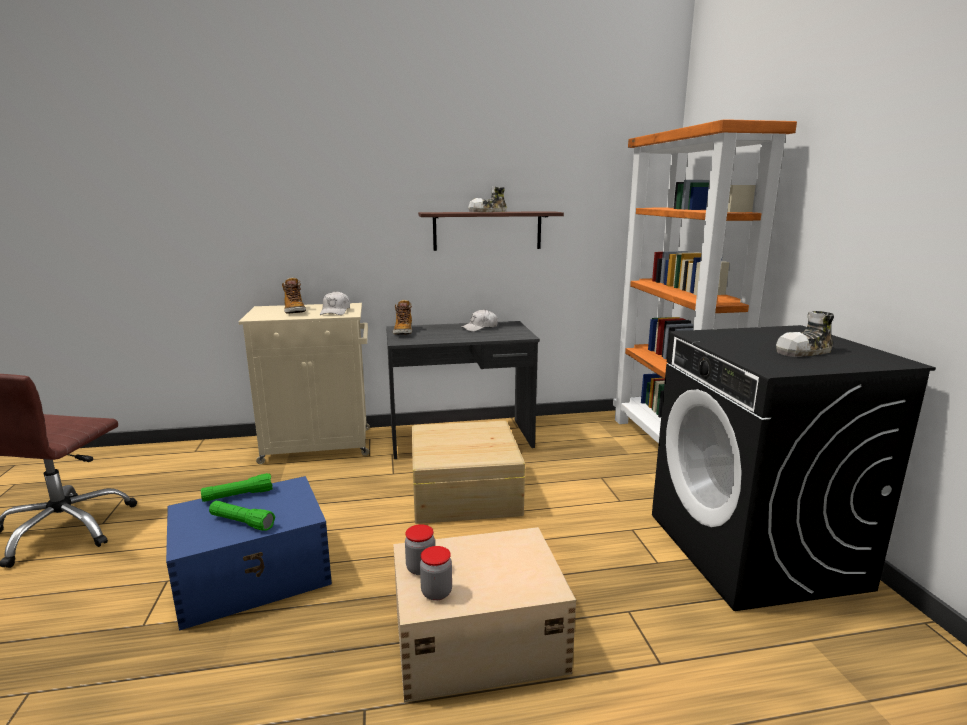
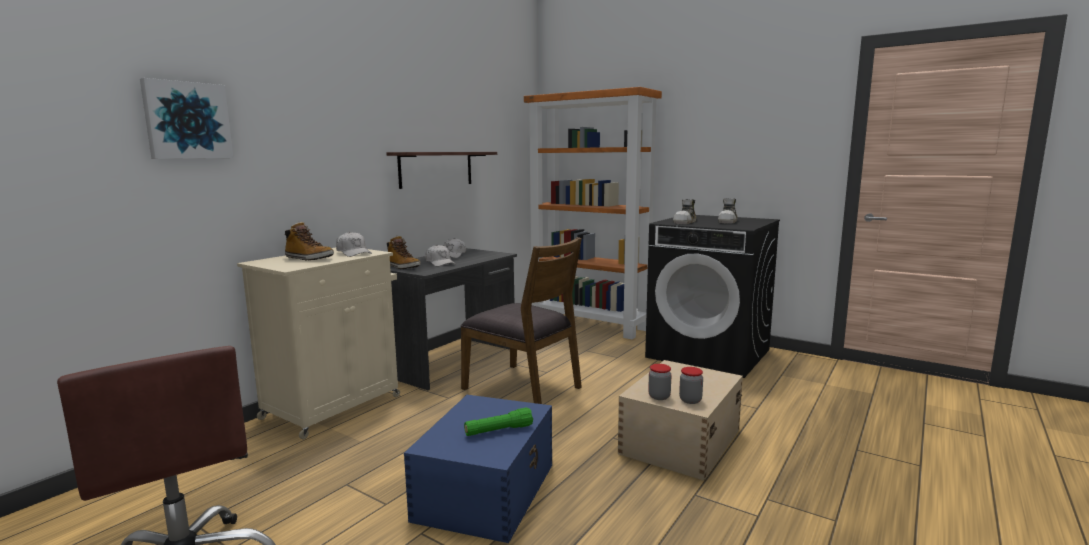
camera: 45 degrees left, 5 degrees down
(214, 187) = (187, 120): none -> picture
(238, 496) = (449, 423): green flashlight -> none
(441, 334) = (440, 263): none -> white cap
(463, 492) = (523, 387): beige storage box -> brown chair
(487, 211) = (443, 151): shoe -> shoe (685, 222)

